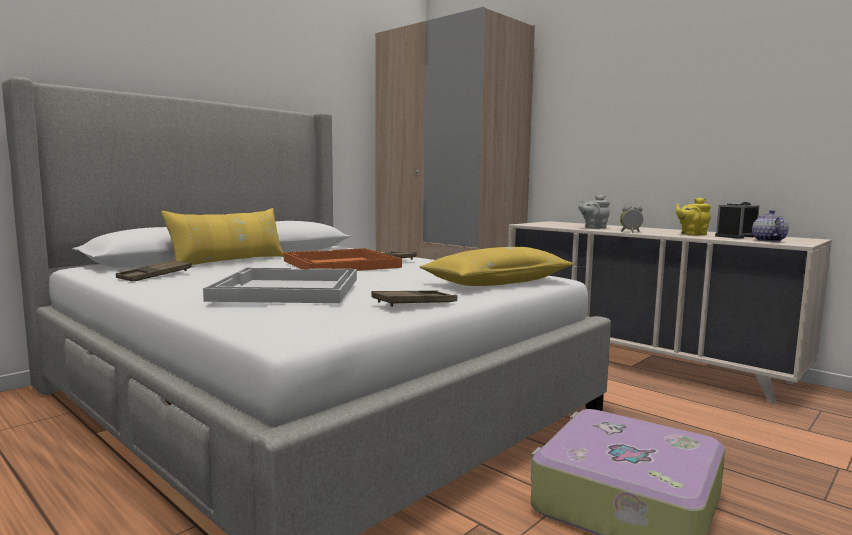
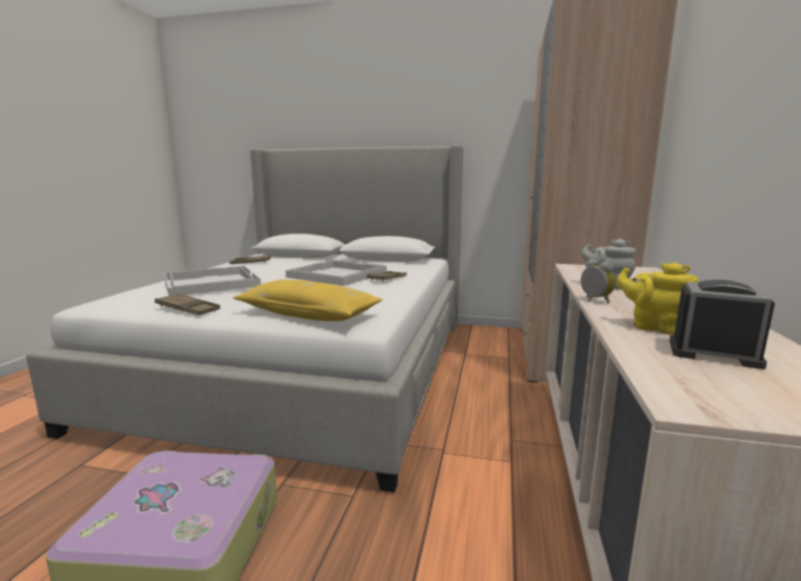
camera: 60 degrees right, 5 degrees up
(229, 262) = (317, 261): yellow pillow -> none
(340, 264) = (336, 275): orange tray -> white tray
(768, 240) = (692, 378): teapot -> none

